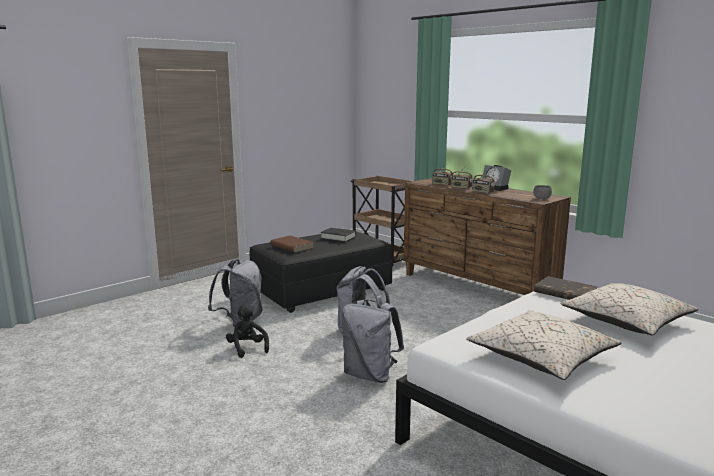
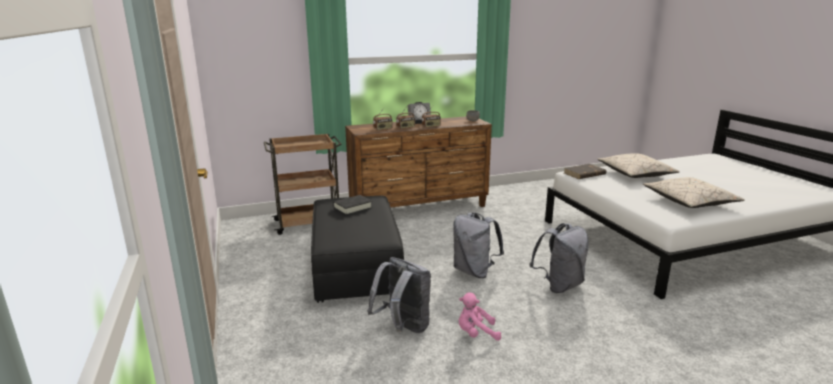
camera: 65 degrees left, 5 degrees up
(247, 348) = (476, 334): black plush toy -> pink plush toy
(291, 246) = (357, 231): brown book -> none

